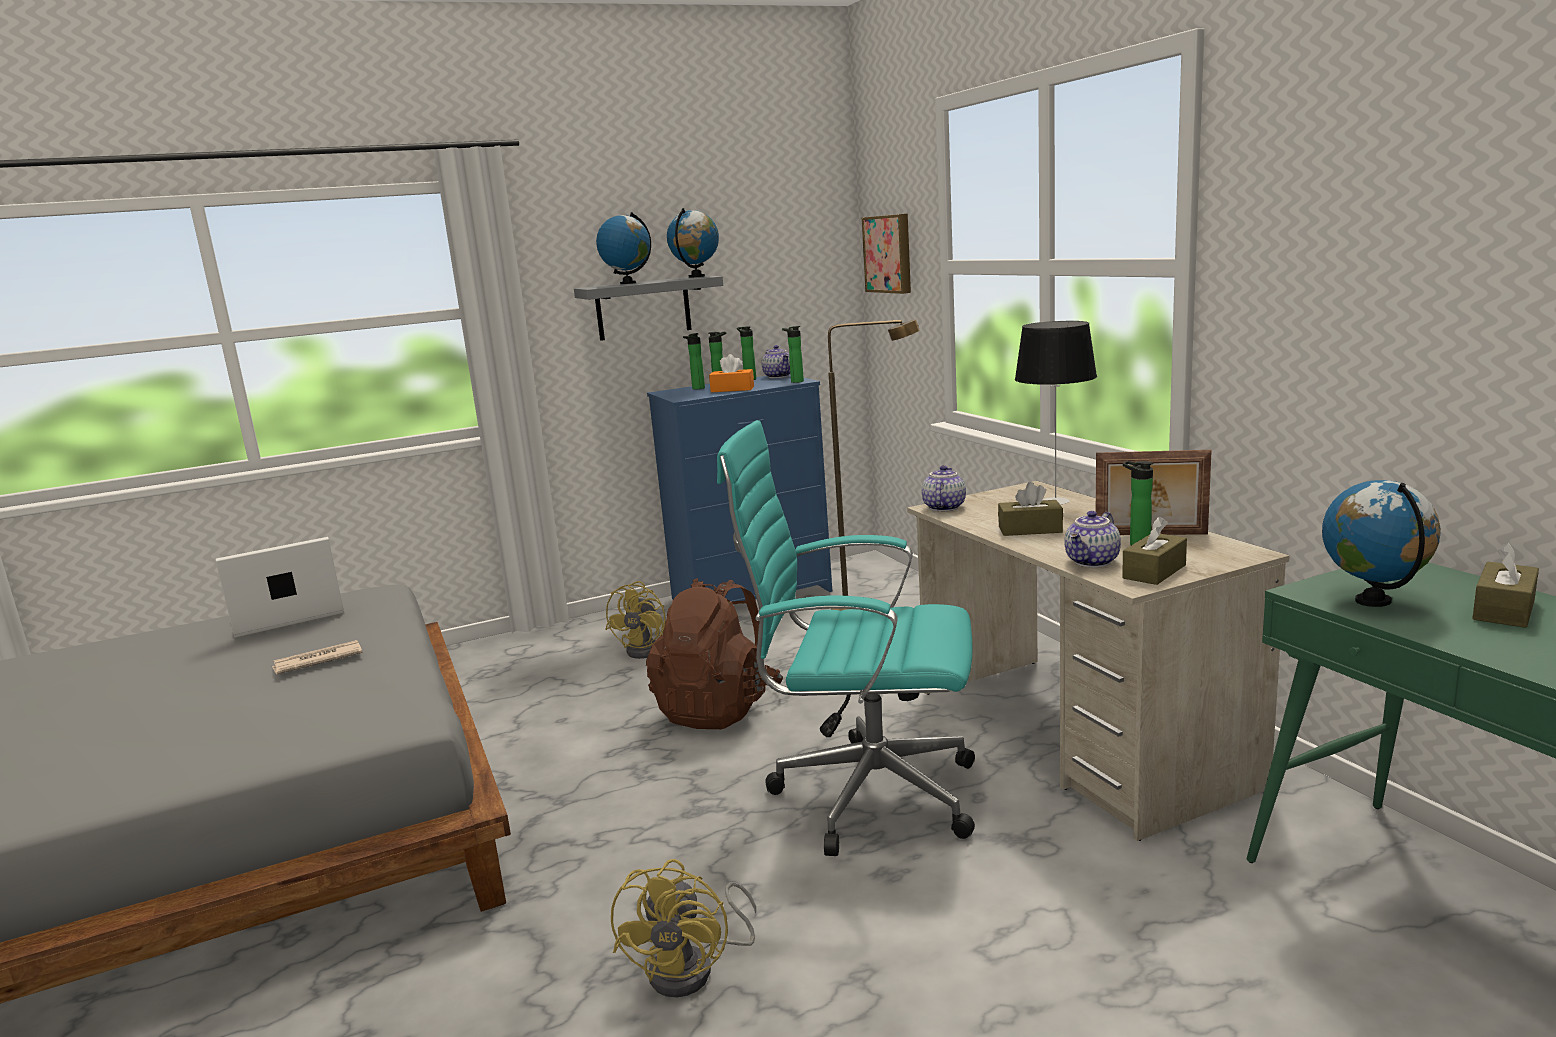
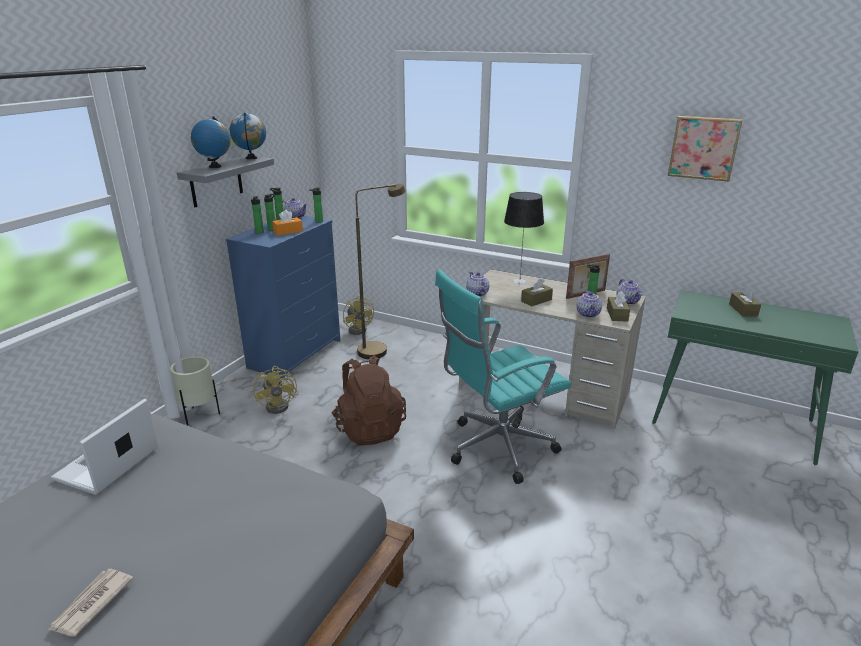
camera: 40 degrees left, 10 degrees up
(317, 661) = (209, 488): newspaper -> newspaper (91, 604)
(554, 638) = (200, 416): none -> beige planter
(694, 969) = (530, 560): yellow fan -> yellow fan (359, 329)
(889, 254) = (348, 137): picture -> picture (704, 148)
(1224, 557) = (628, 301): none -> teapot
(1373, 601) = (707, 314): globe -> none

